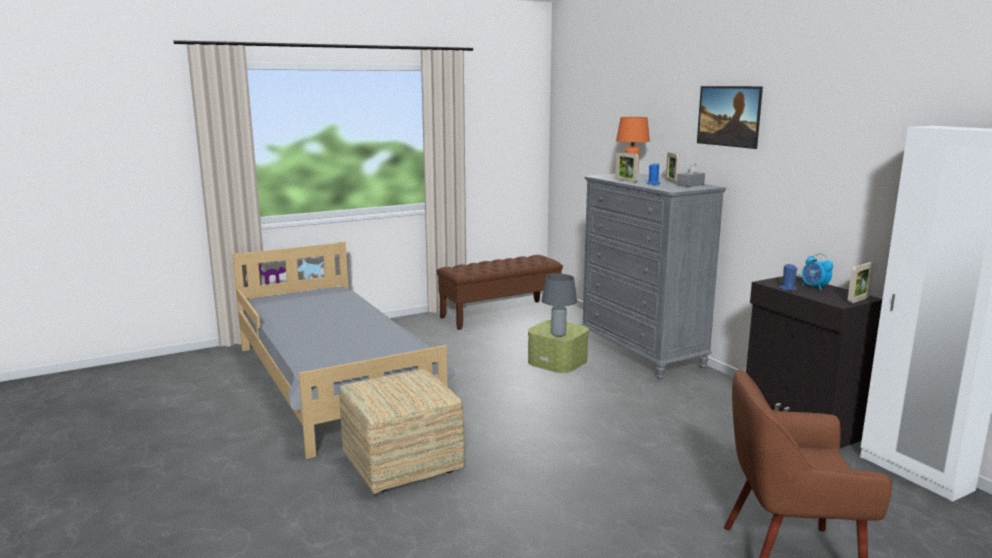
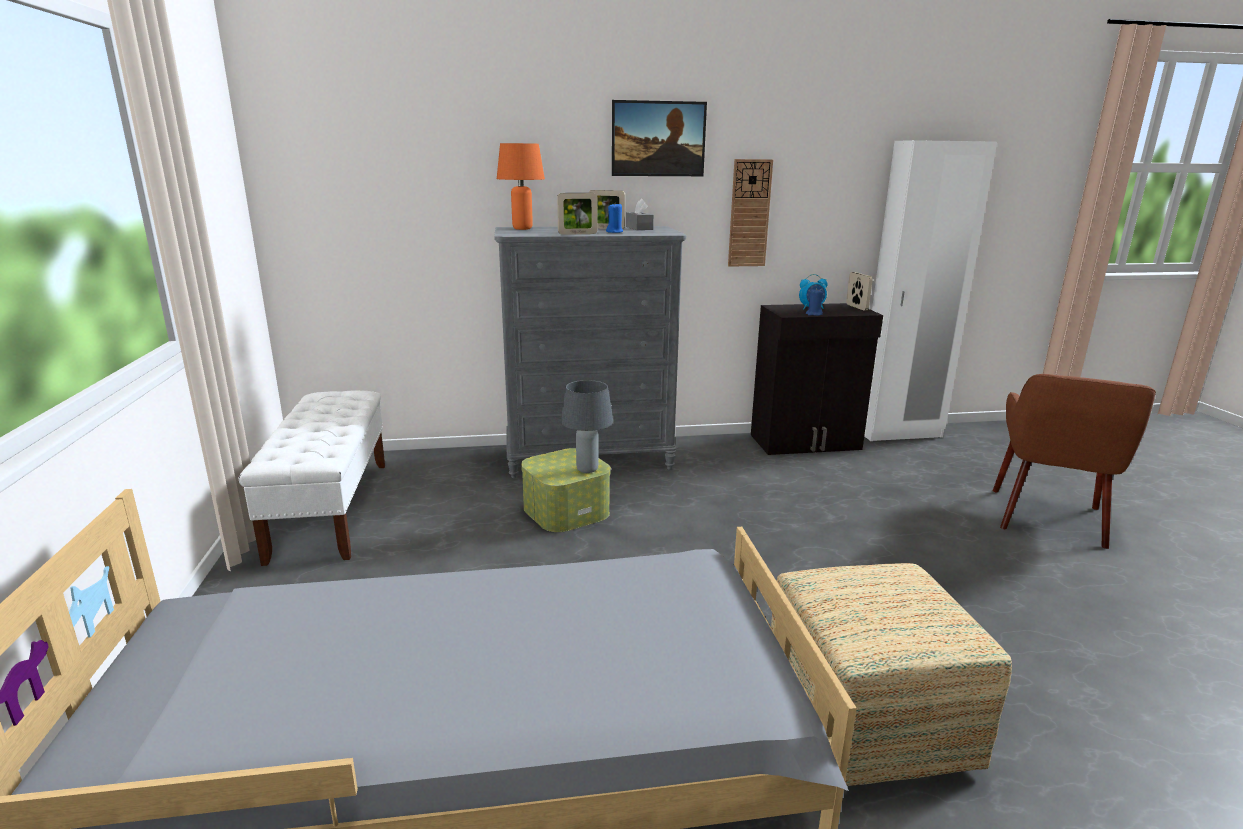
camera: 70 degrees left, 5 degrees up
(500, 314) = (331, 508): brown bench -> white bench
(791, 186) = (749, 213): none -> wall clock

